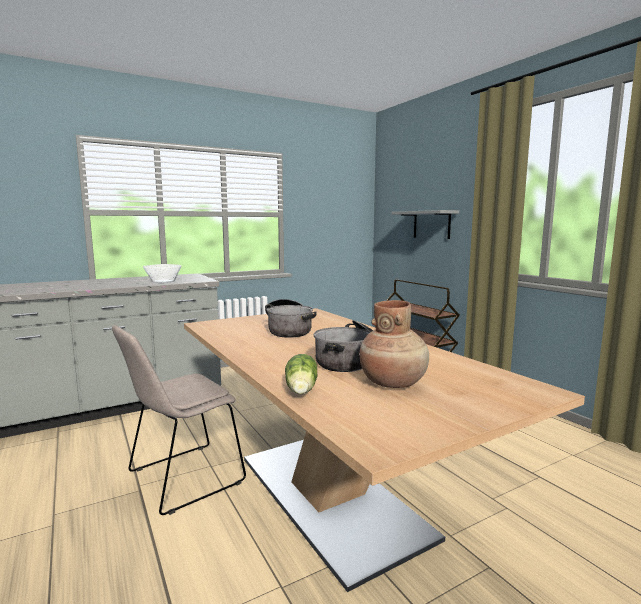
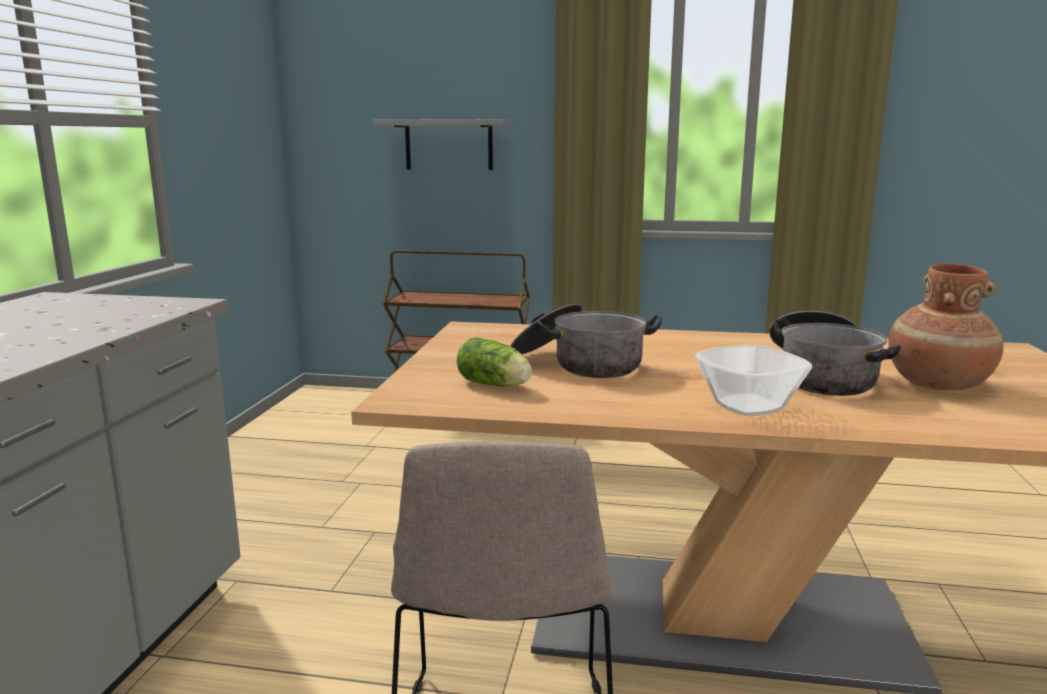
camera: 50 degrees left, 5 degrees up
(163, 281) = (87, 325): bowl -> bowl (746, 406)
(301, 391) = (939, 428): lettuce -> lettuce (496, 385)

